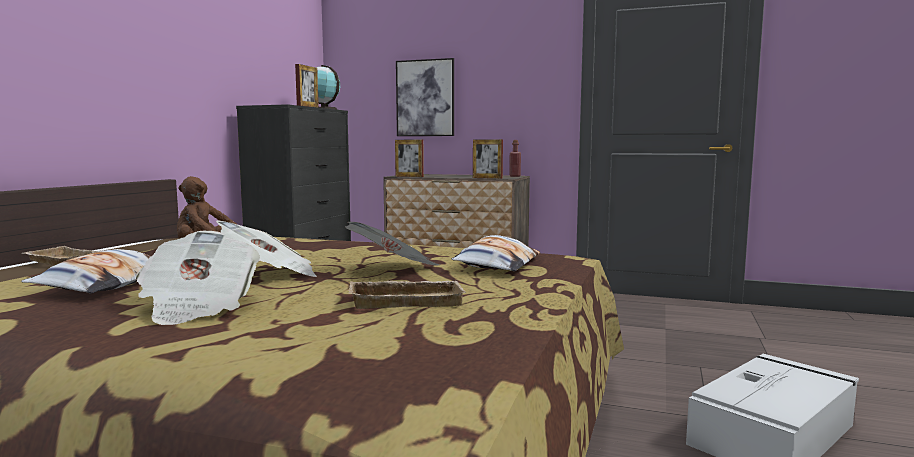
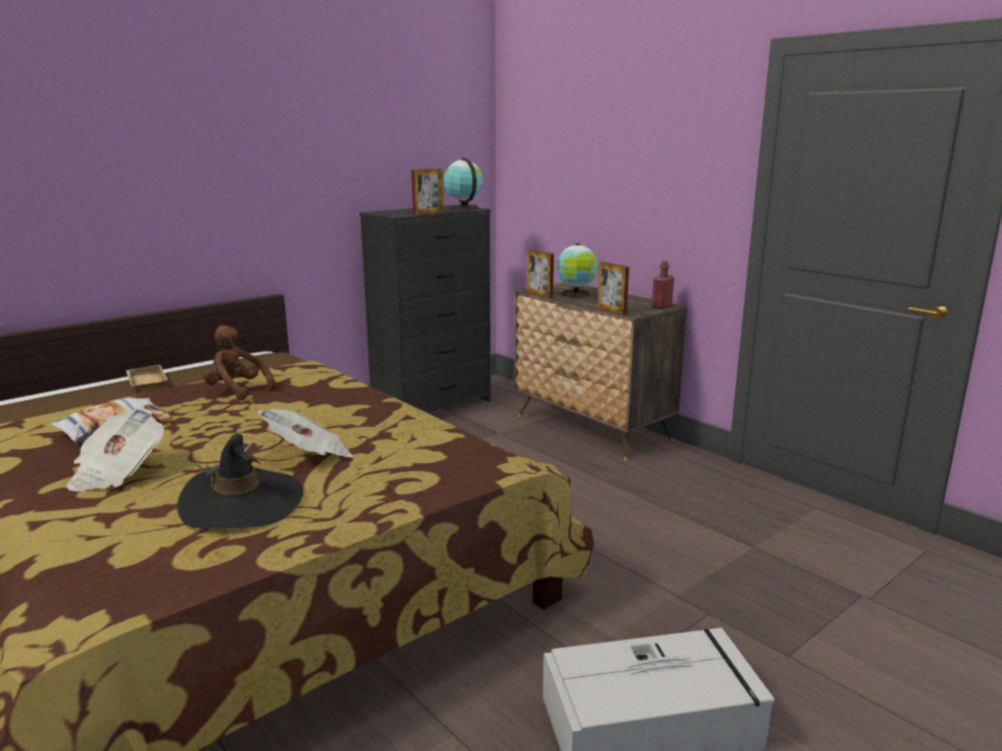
camera: 30 degrees right, 10 degrees up
(271, 275) = (218, 440): newspaper -> none
(407, 300) = (242, 503): beige tray -> black hat
(425, 98) = (586, 193): picture -> none
(438, 175) = (576, 295): none -> globe
(497, 265) = (405, 466): pillow -> none

